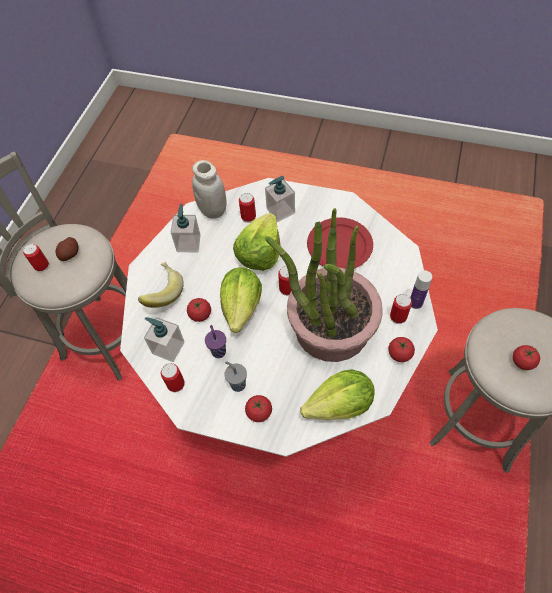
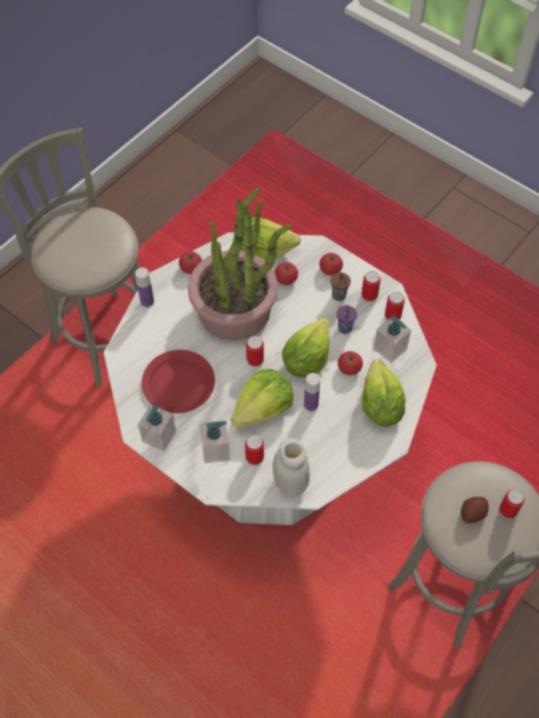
camera: 160 degrees left, 0 degrees up
(162, 292) = (380, 406): banana -> lettuce
(188, 243) = (333, 452): soap dispenser -> soap dispenser (159, 437)
(221, 271) = (311, 405): none -> bottle
(237, 384) = (339, 296): grey cup -> brown cup
(398, 317) = (171, 296): can -> can (369, 295)
(522, 362) = (93, 238): tomato -> tomato (286, 279)

